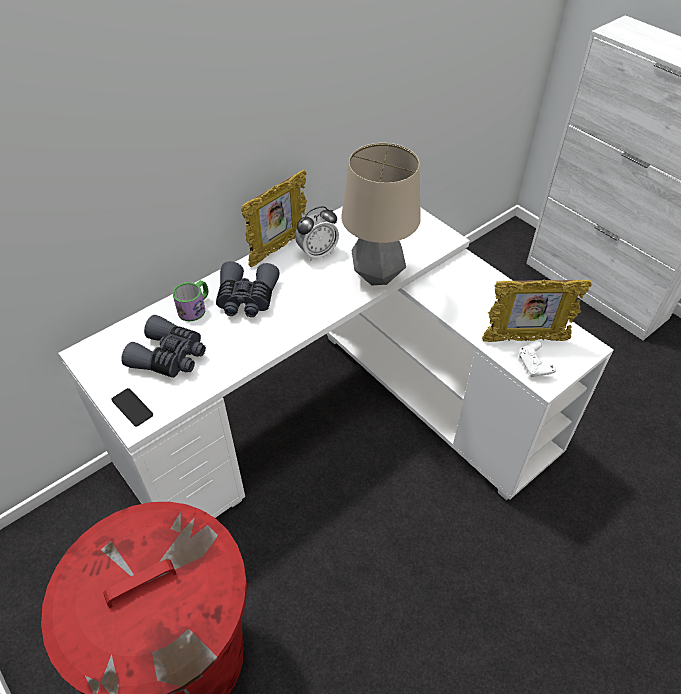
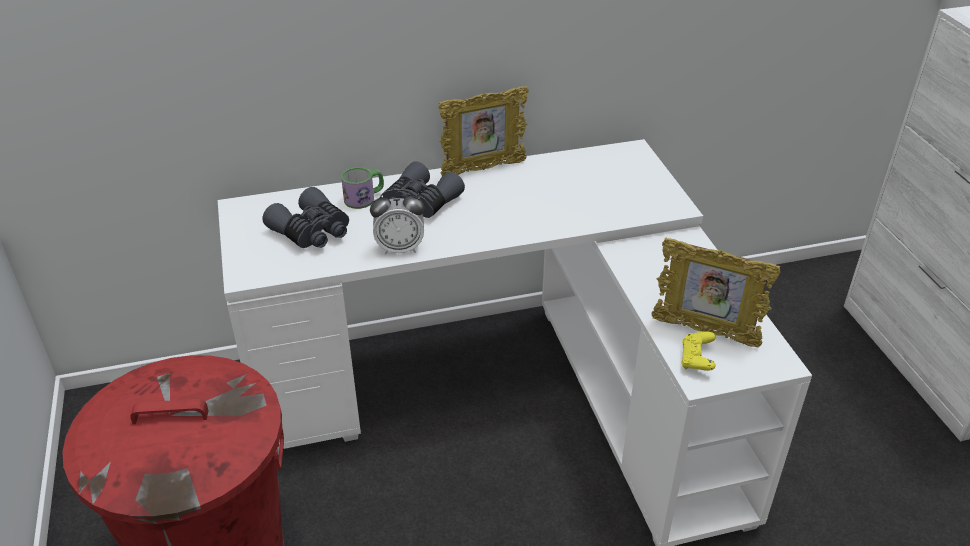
camera: 25 degrees right, 10 degrees down
(132, 407) = (250, 262): phone -> none
(317, 253) = (521, 183): alarm clock -> alarm clock (400, 248)
(377, 276) = (571, 221): table lamp -> none
(533, 366) = (696, 360): white game controller -> yellow game controller

